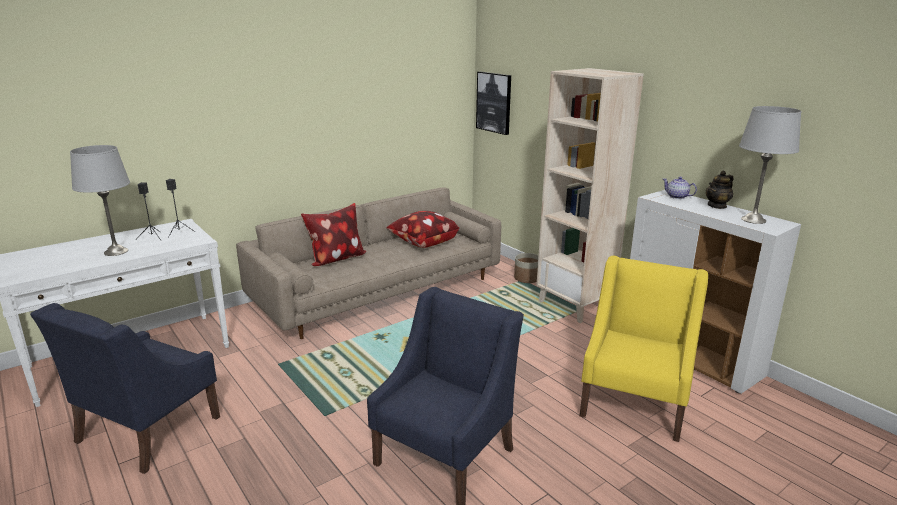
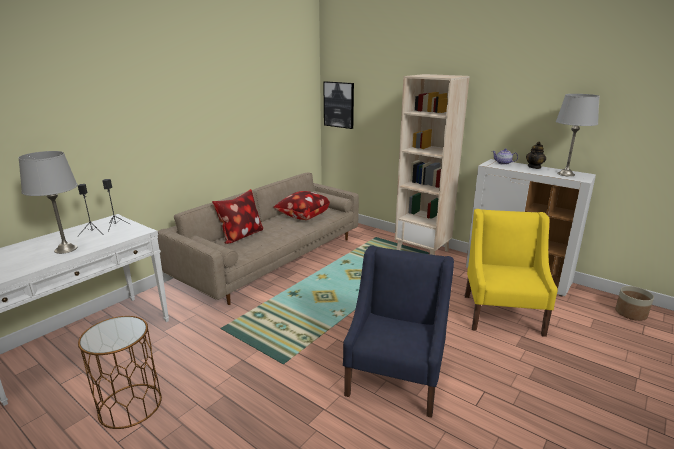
camera: 15 degrees left, 0 degrees up
(147, 430) = (130, 405): blue armchair -> brown side table
(527, 278) = (378, 235): planter -> planter (631, 313)

